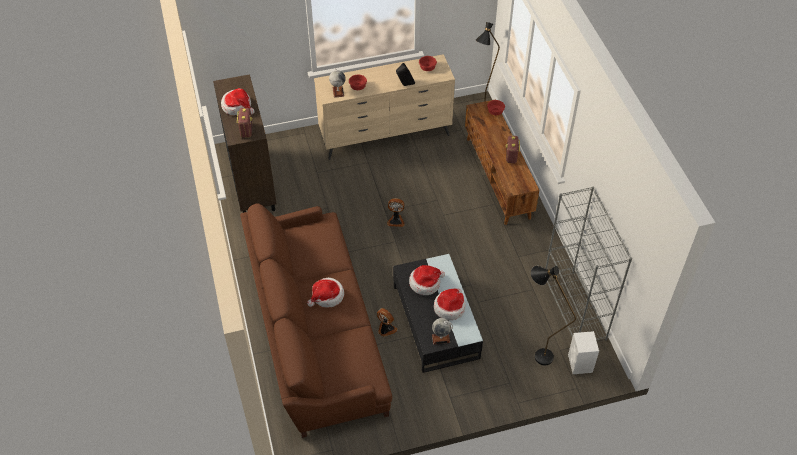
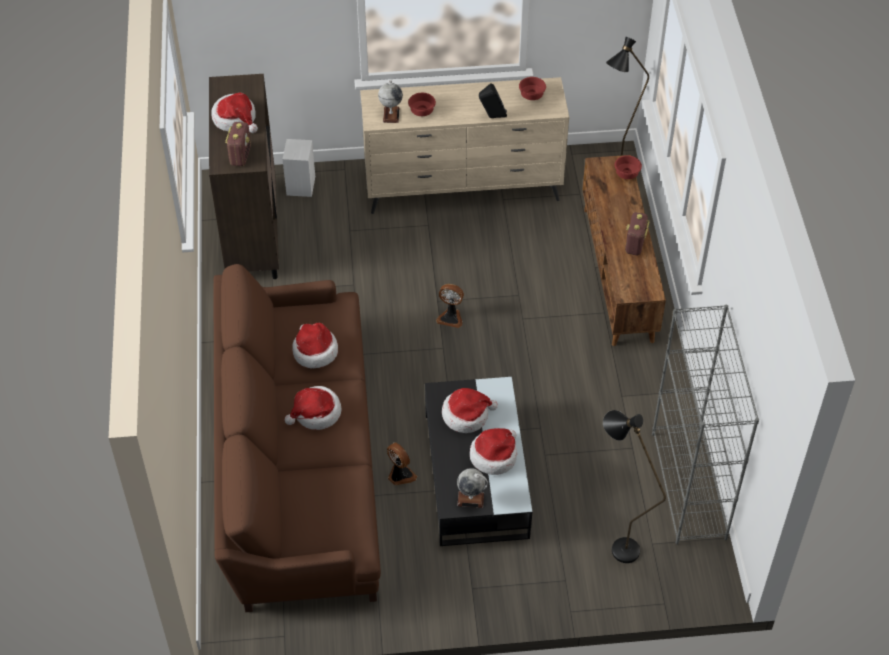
camera: 10 degrees right, 0 degrees up
(316, 255) = (314, 351): none -> hat
(580, 364) = (678, 569): white speaker -> white speaker (300, 186)

